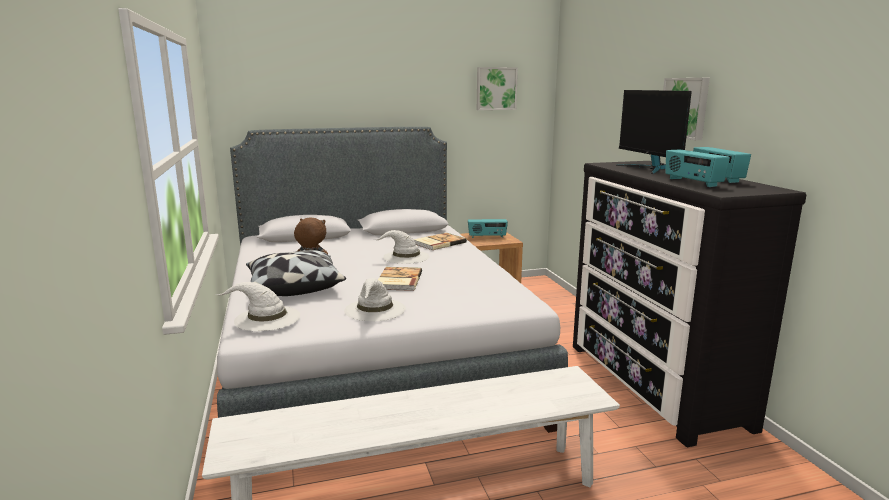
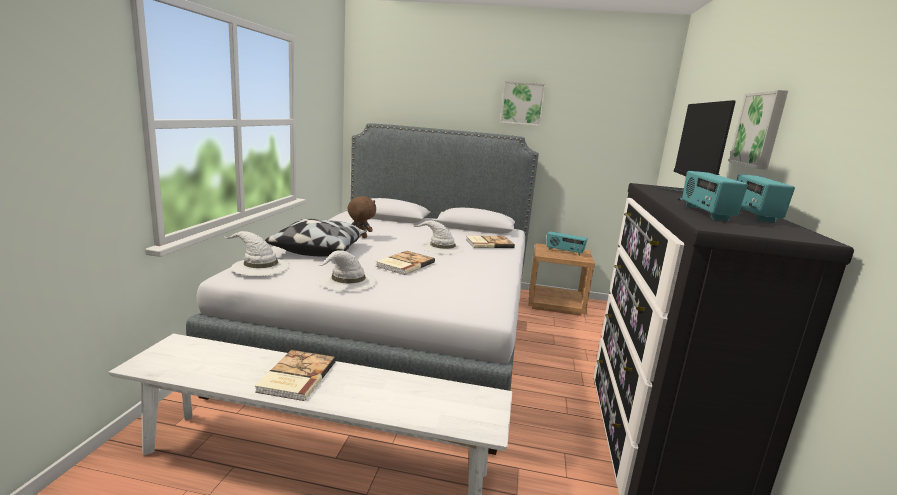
camera: 25 degrees right, 0 degrees up
(398, 413) = (295, 377): none -> book
(496, 88) = (601, 107): picture -> picture (522, 103)

